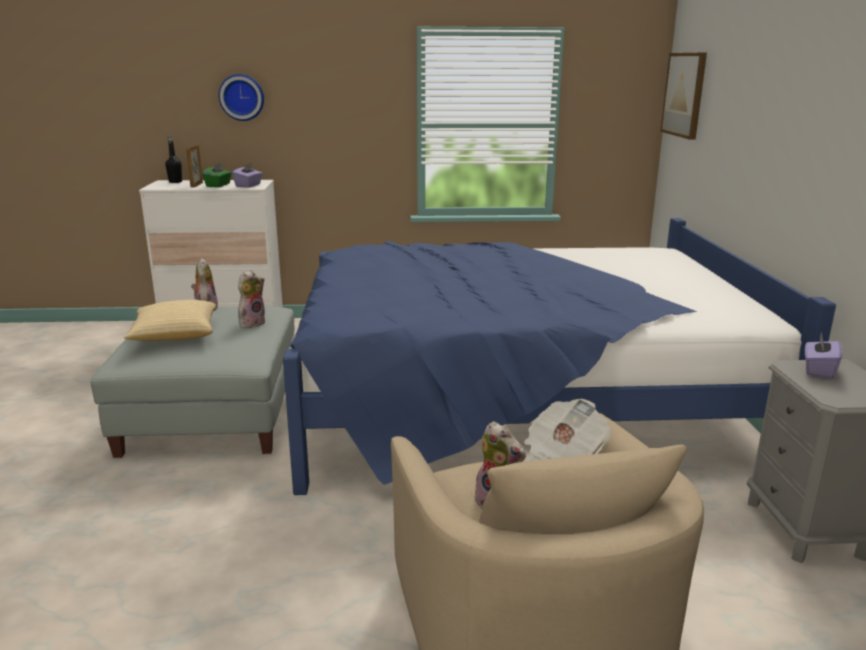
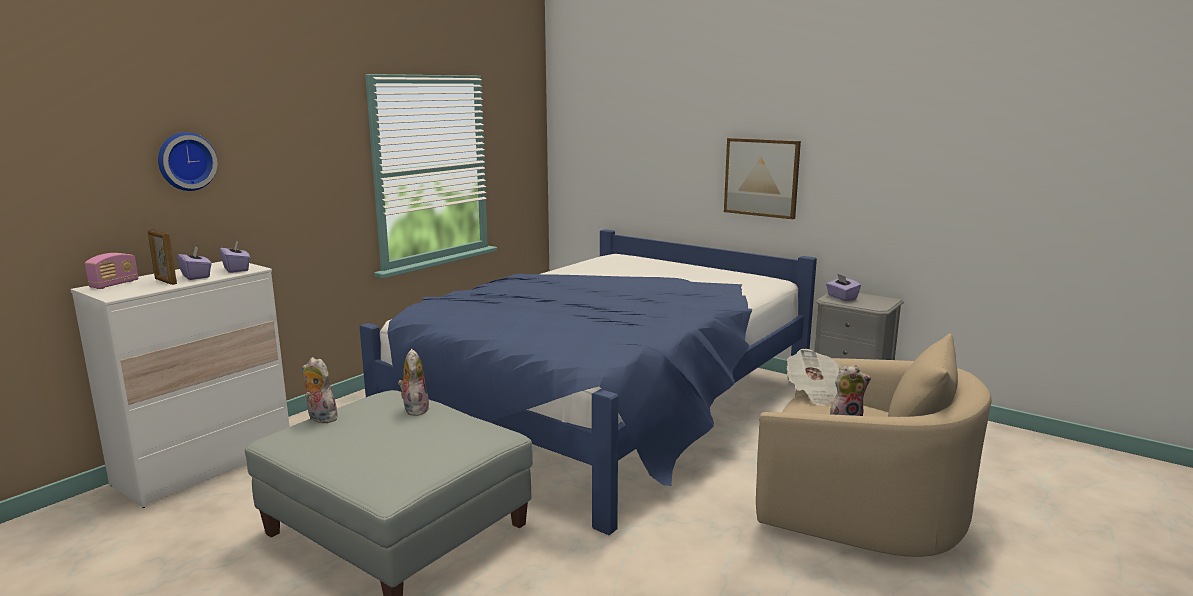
camera: 50 degrees left, 5 degrees down
(175, 182) = (114, 284): black bottle -> radio
(175, 336) = (376, 446): pillow -> none
(218, 185) = (196, 276): green tissue box -> purple tissue box
(684, 94) = (580, 130): picture -> picture (761, 177)

